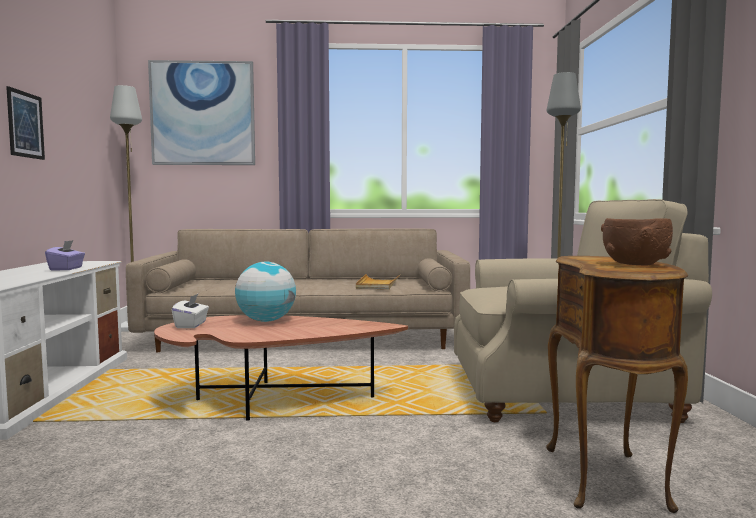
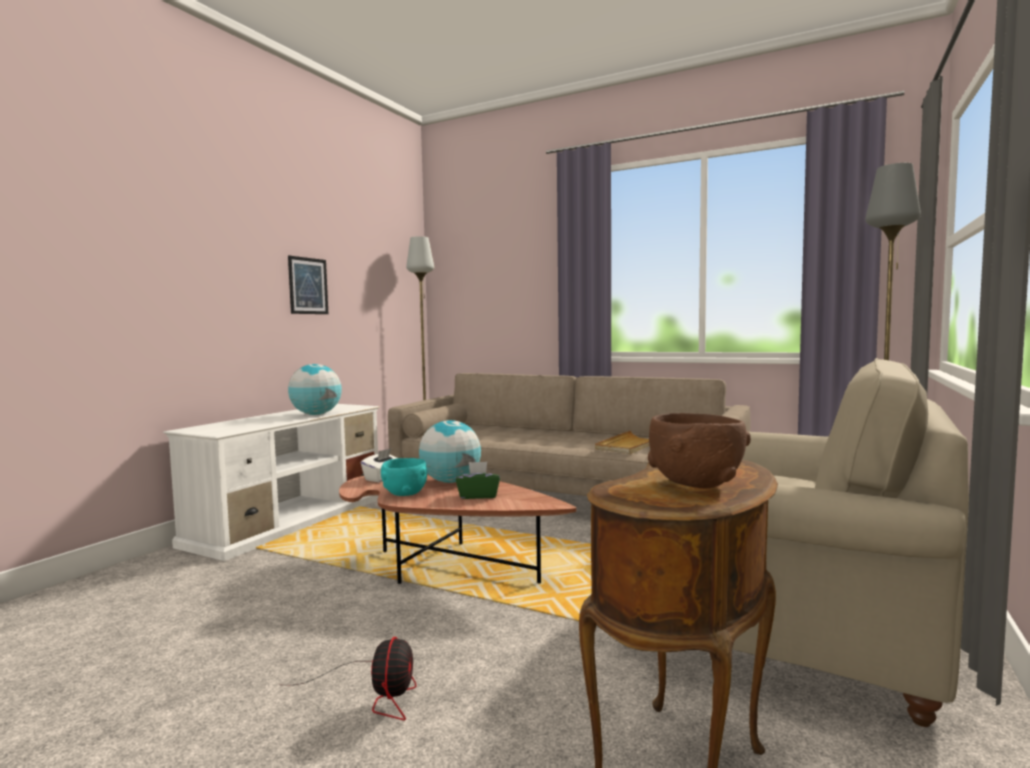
camera: 30 degrees right, 0 degrees up
(66, 269) = (316, 414): purple tissue box -> globe
(203, 113) = (492, 255): picture -> none
(242, 333) = (405, 494): none -> turquoise bowl
(313, 327) = (478, 495): none -> green tissue box
(344, 495) = (377, 692): none -> fan

